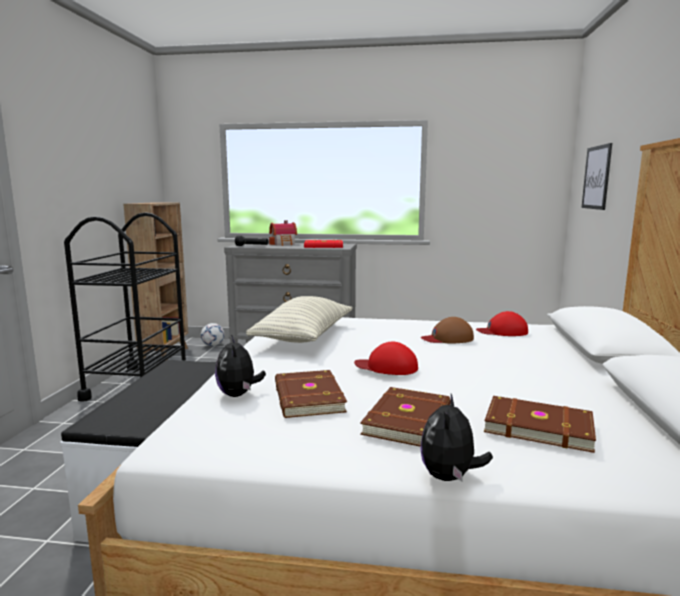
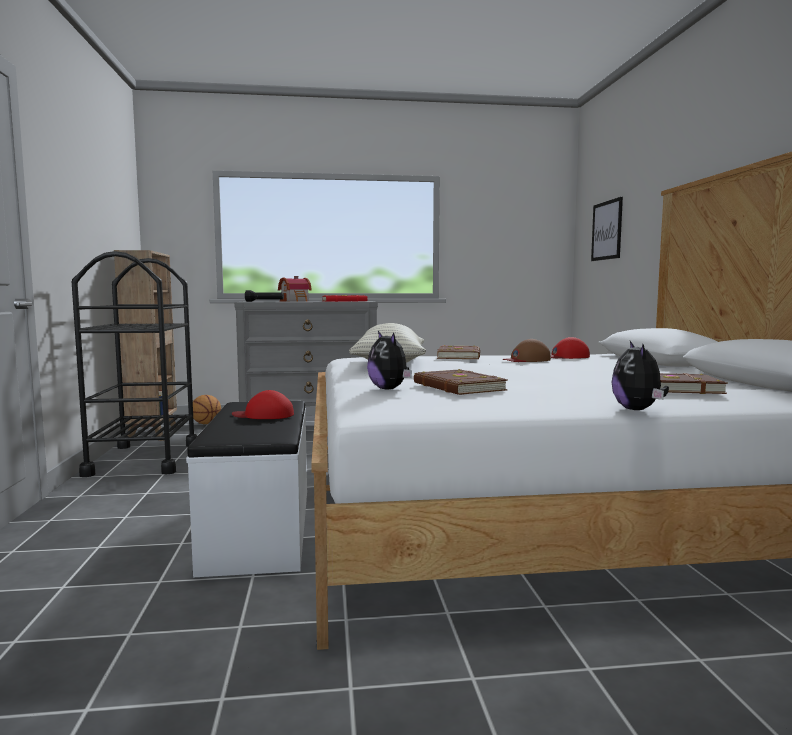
camera: 15 degrees left, 5 degrees down
(213, 345) = (206, 424): football -> basketball
(387, 367) = (500, 372): red cap -> red cap (264, 415)
(409, 420) = (566, 391): brown book -> brown book (460, 356)

